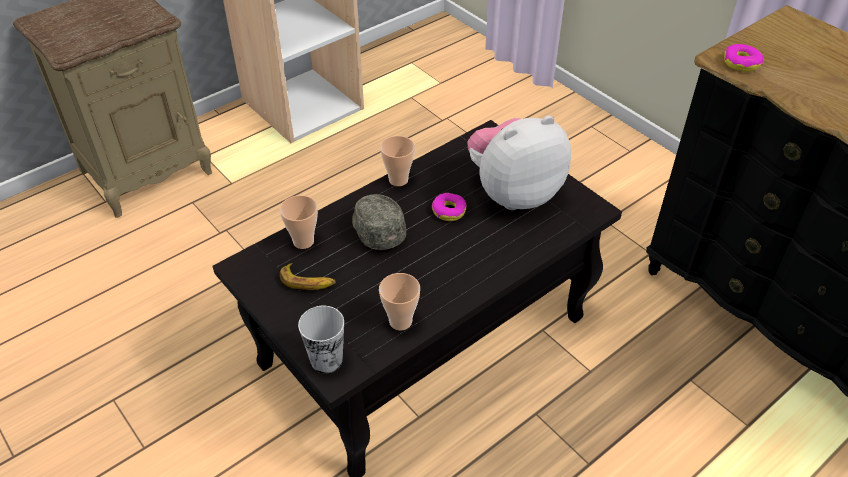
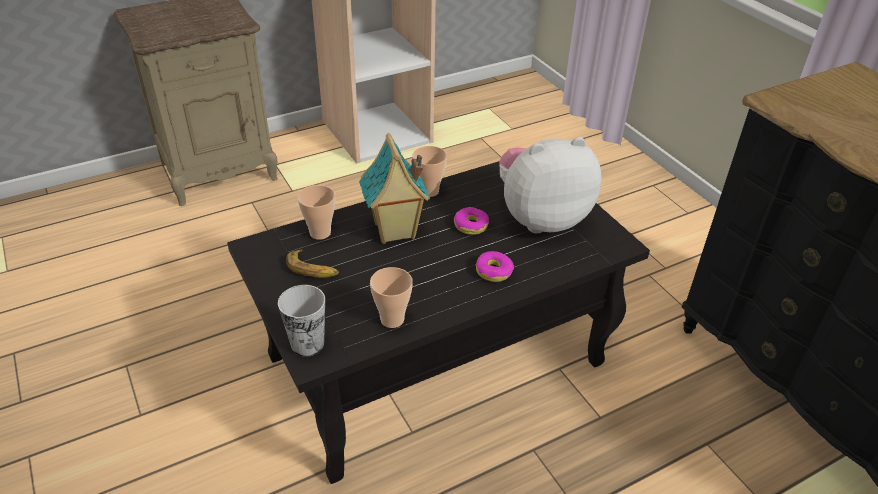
camera: 10 degrees right, 5 degrees down
(377, 229) = (394, 232): grey cap -> toy house
(741, 63) = (792, 107): donut -> donut (494, 271)

